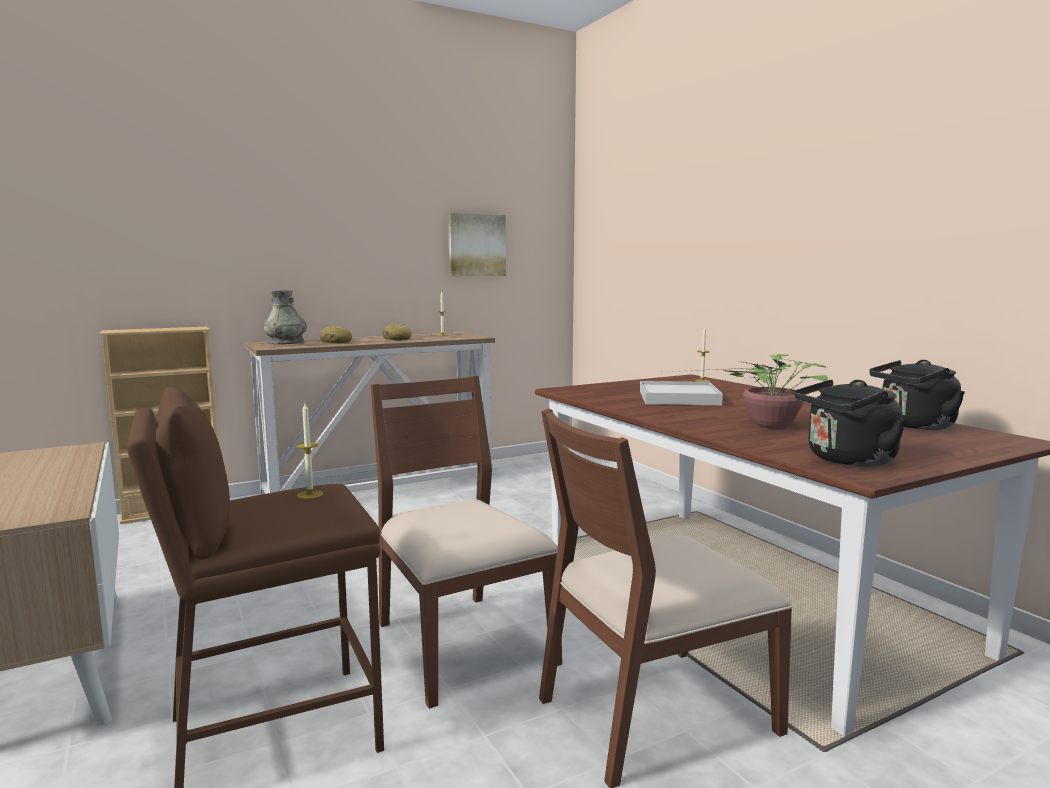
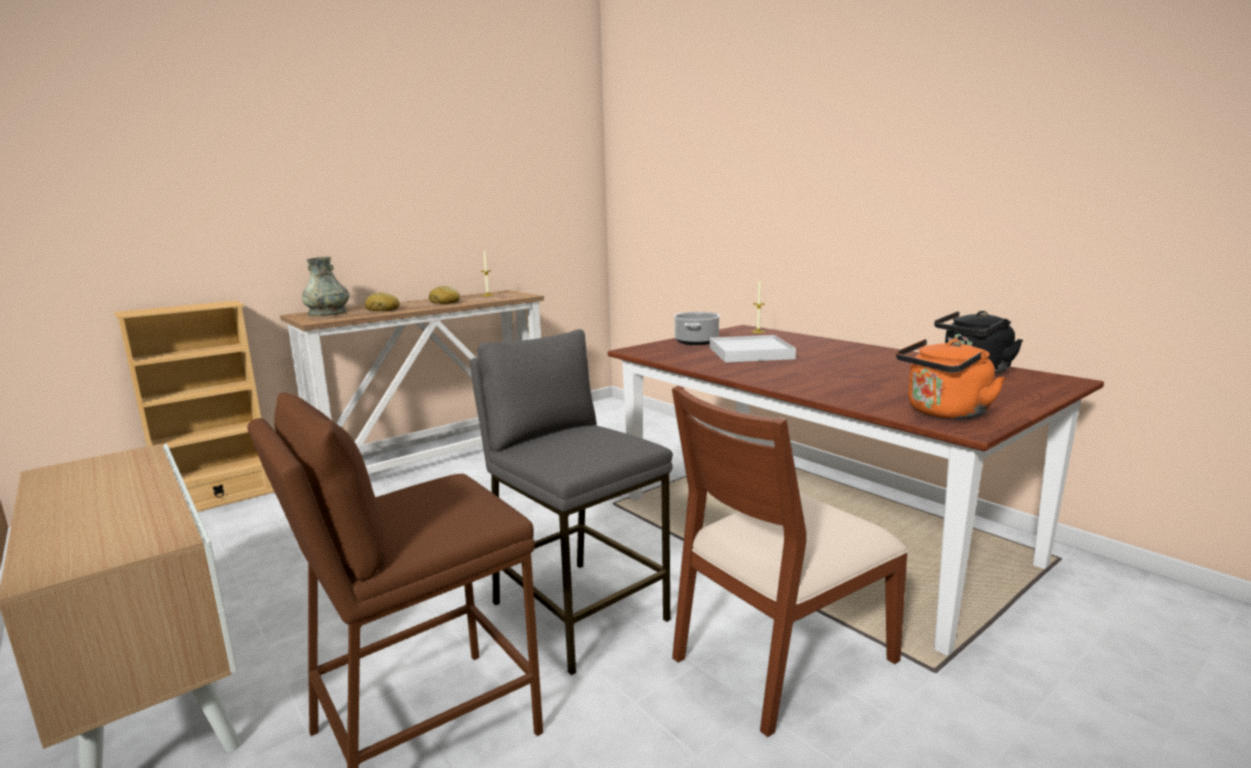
camera: 10 degrees left, 5 degrees up
(310, 494) = (442, 491): candle -> none
(461, 643) = (578, 611): brown chair -> grey stool
(476, 245) = (513, 200): picture -> none
(630, 386) = (696, 341): none -> cooking pot
(767, 426) = (850, 380): potted plant -> none
(847, 460) = (944, 413): black kettle -> orange kettle

